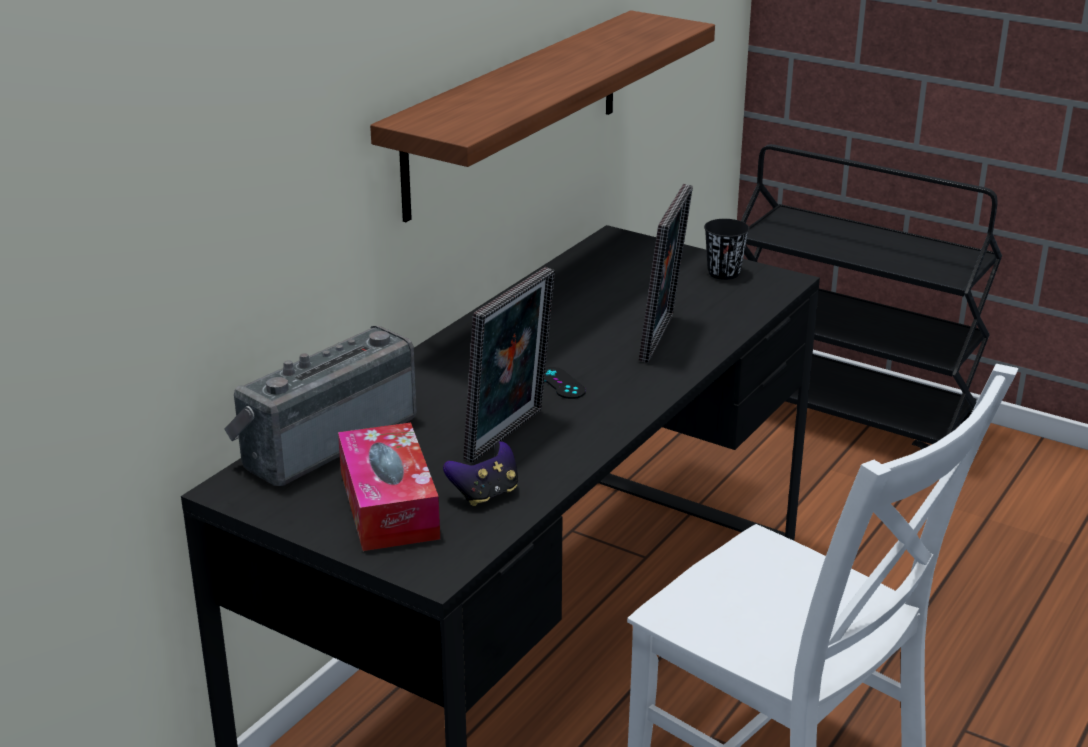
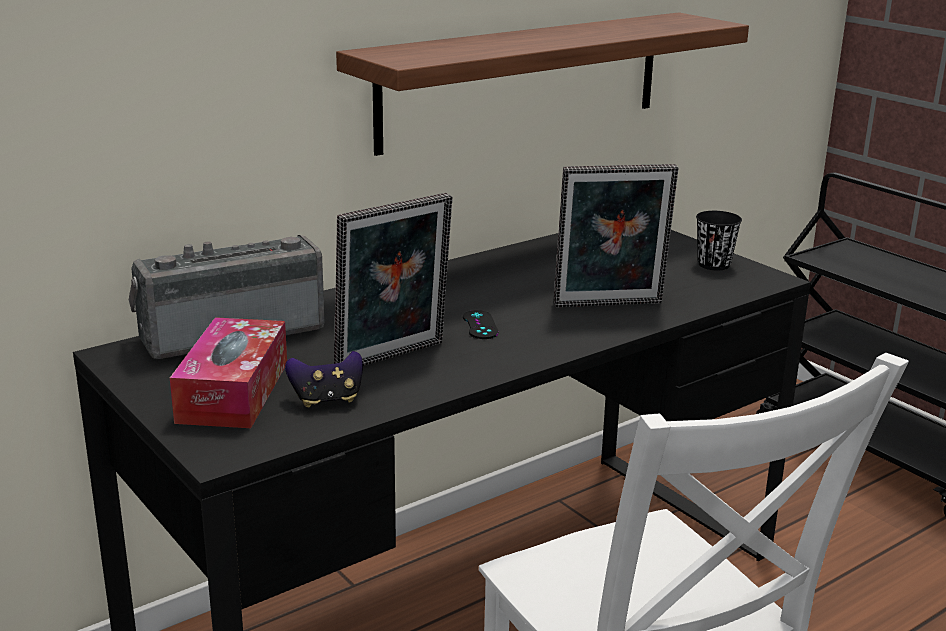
camera: 20 degrees right, 5 degrees down
(663, 339) = (609, 306): picture frame -> picture frame turned 45 degrees clockwise

